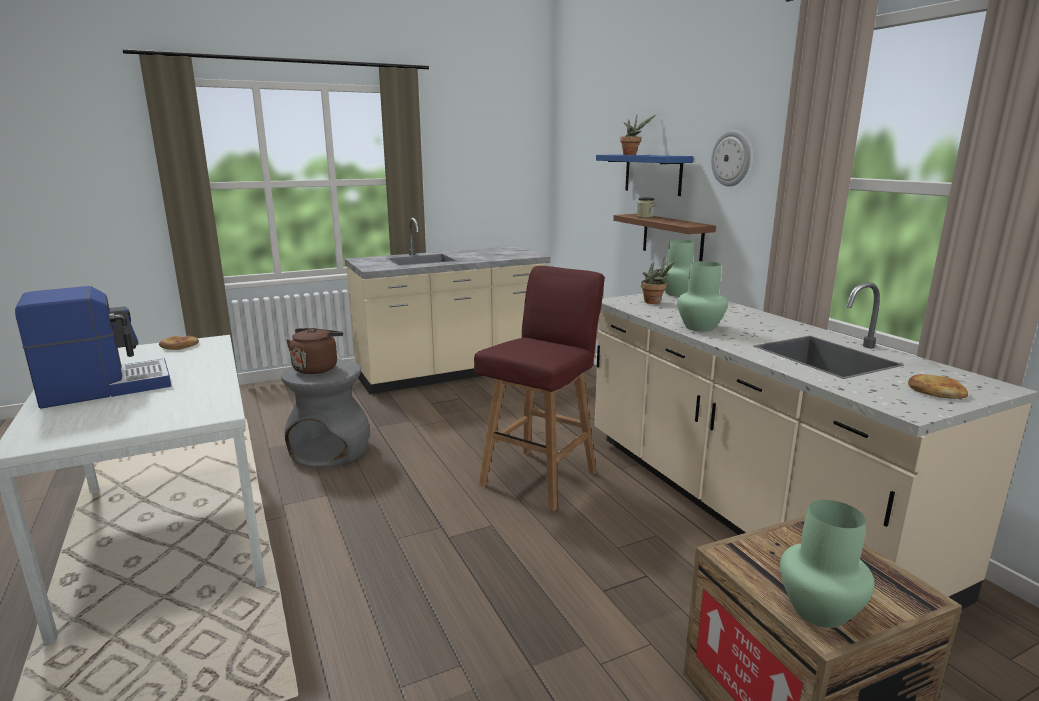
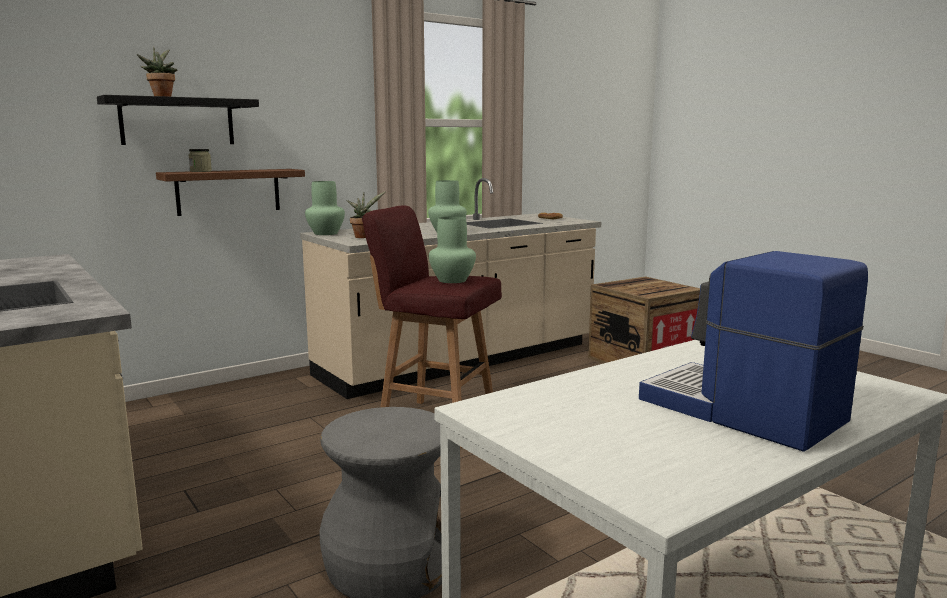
camera: 100 degrees left, 5 degrees down
(179, 346) = (525, 425): bread -> none
(317, 368) = (375, 435): brown kettle -> none
(653, 174) = (177, 121): blue shelf -> black shelf
(732, 158) = (299, 104): wall clock -> none
(818, 610) = (674, 288): green vase -> green vase (452, 280)

